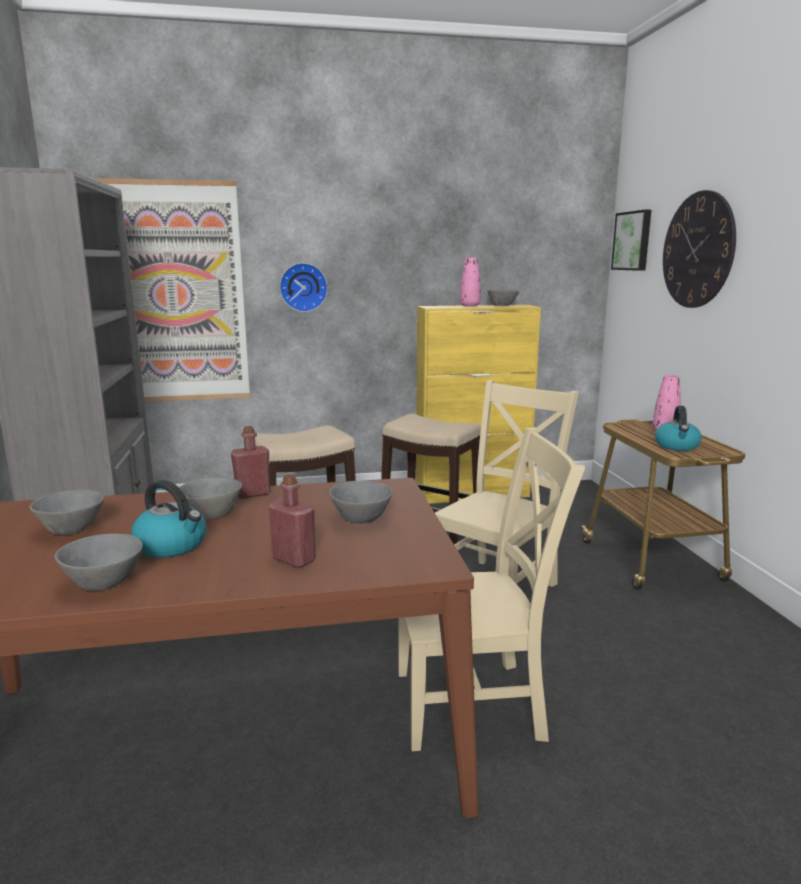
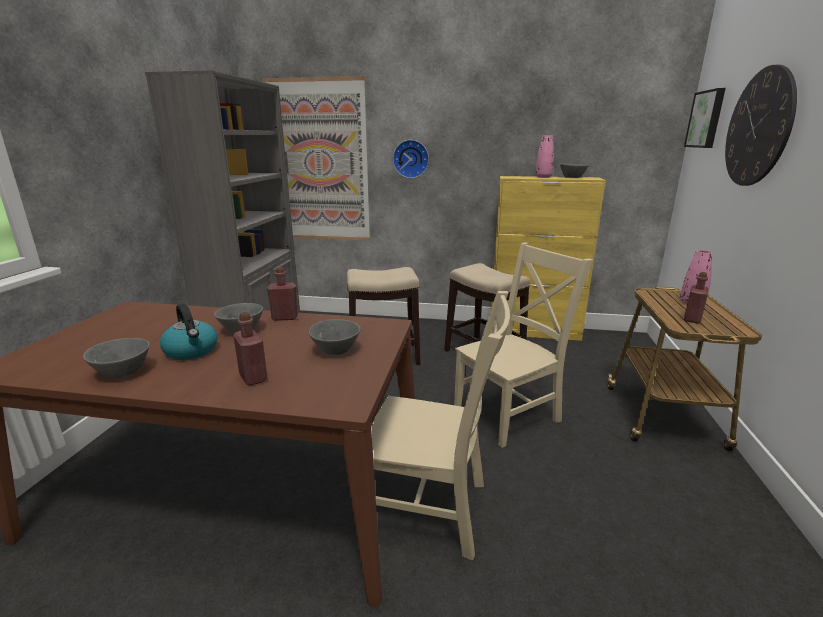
camera: 20 degrees right, 5 degrees up
(72, 530) = (150, 328): grey bowl -> none
(677, 446) = (692, 319): kettle -> red bottle

